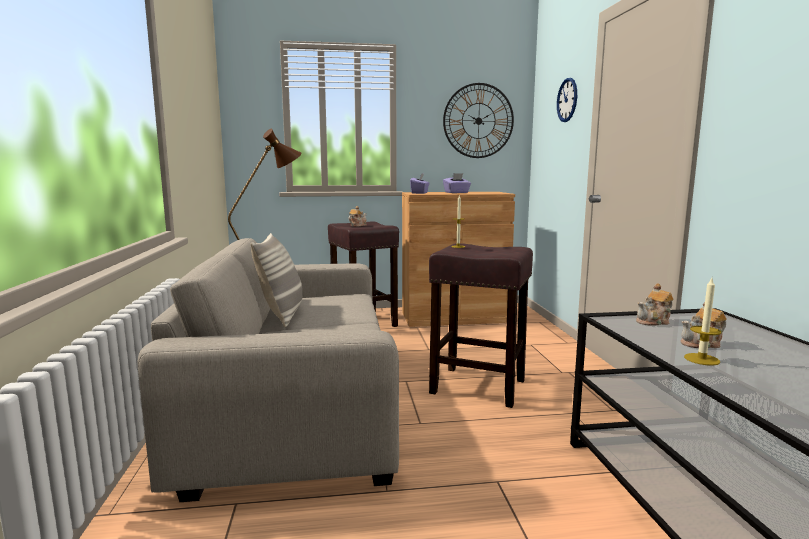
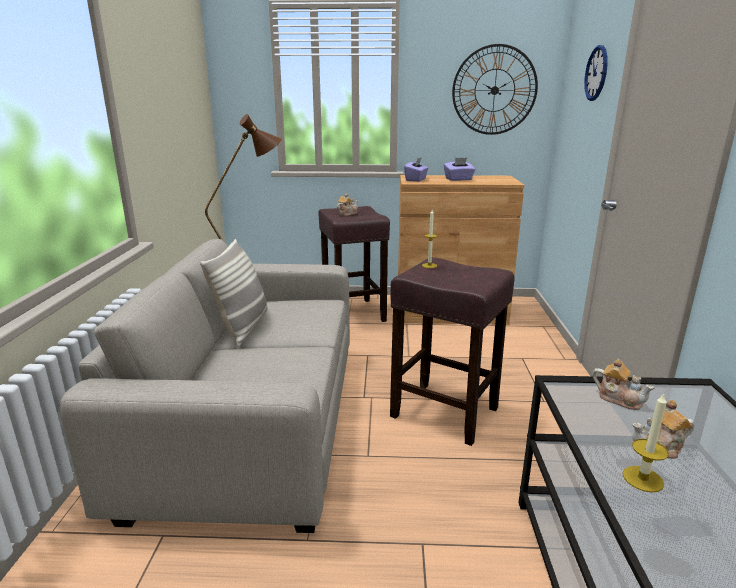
camera: 10 degrees right, 10 degrees up
(654, 321) = (619, 399): teapot -> teapot turned 120 degrees counterclockwise

